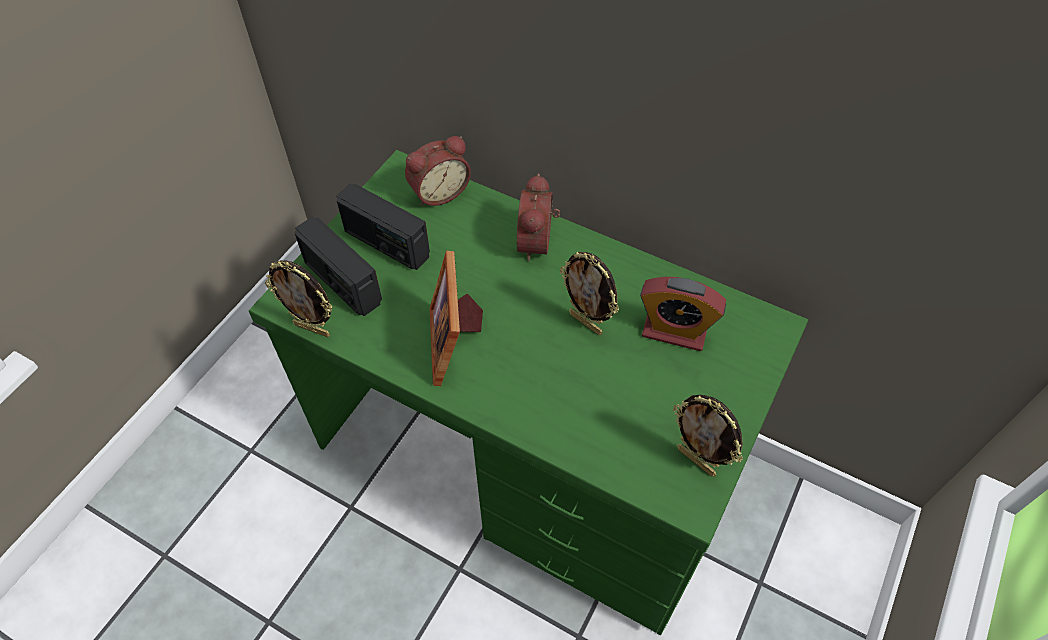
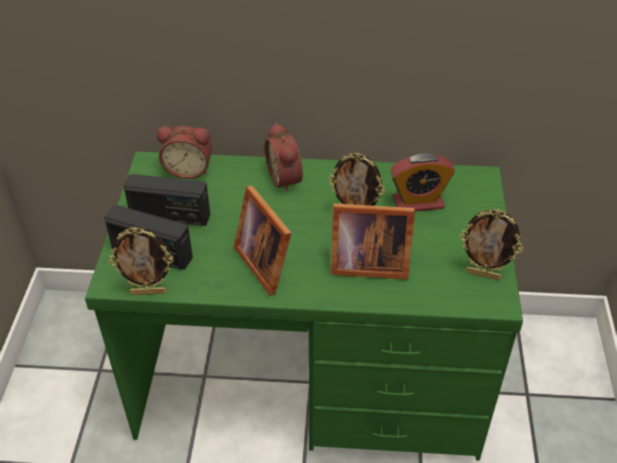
camera: 25 degrees left, 10 degrees down
(438, 192) = (189, 169): alarm clock -> alarm clock turned 60 degrees clockwise
(564, 388) = (366, 263): none -> picture frame

